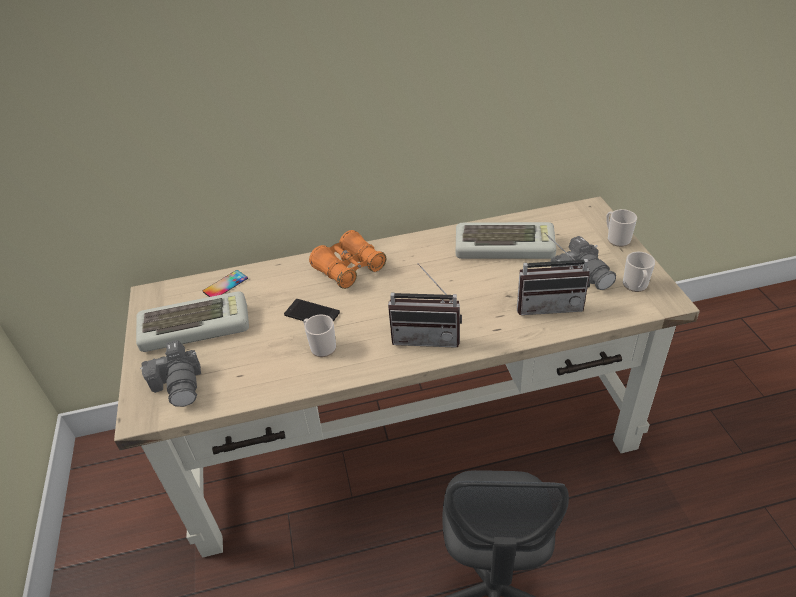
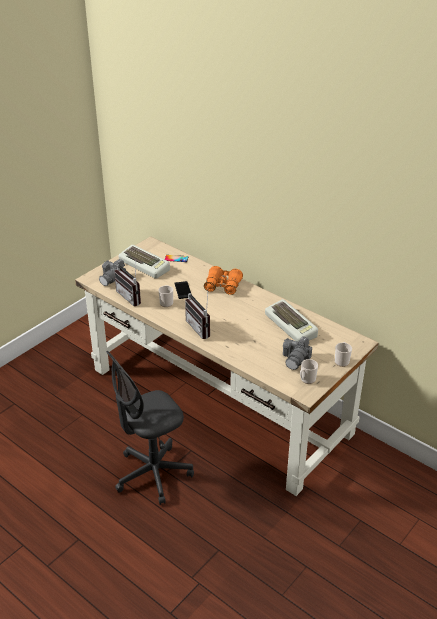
camera: 50 degrees right, 5 degrees down
(549, 304) = (261, 355): radio -> radio (132, 296)

